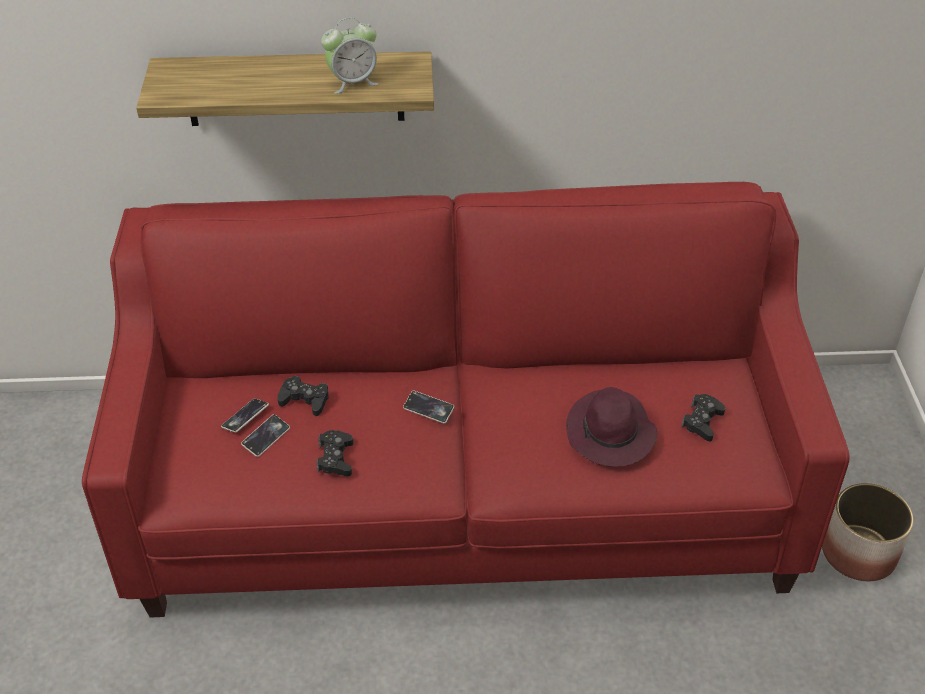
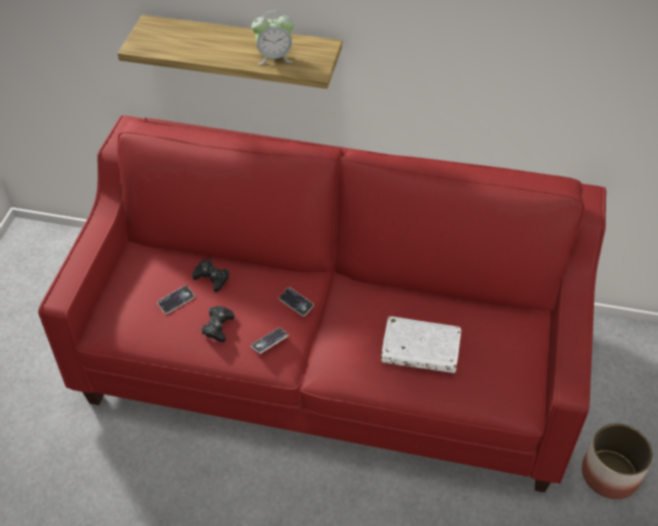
camera: 15 degrees right, 5 degrees up
(245, 417) = (167, 283): phone -> phone (269, 342)
(610, 434) = (420, 350): purple hat -> white book
(702, 421) = (493, 355): black game controller -> none

